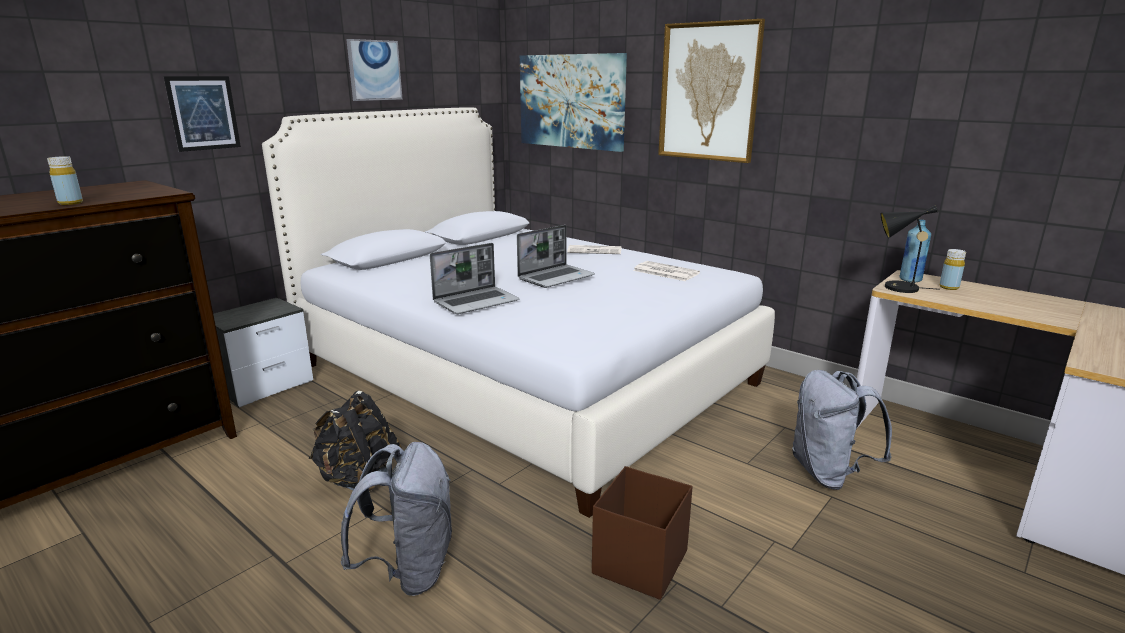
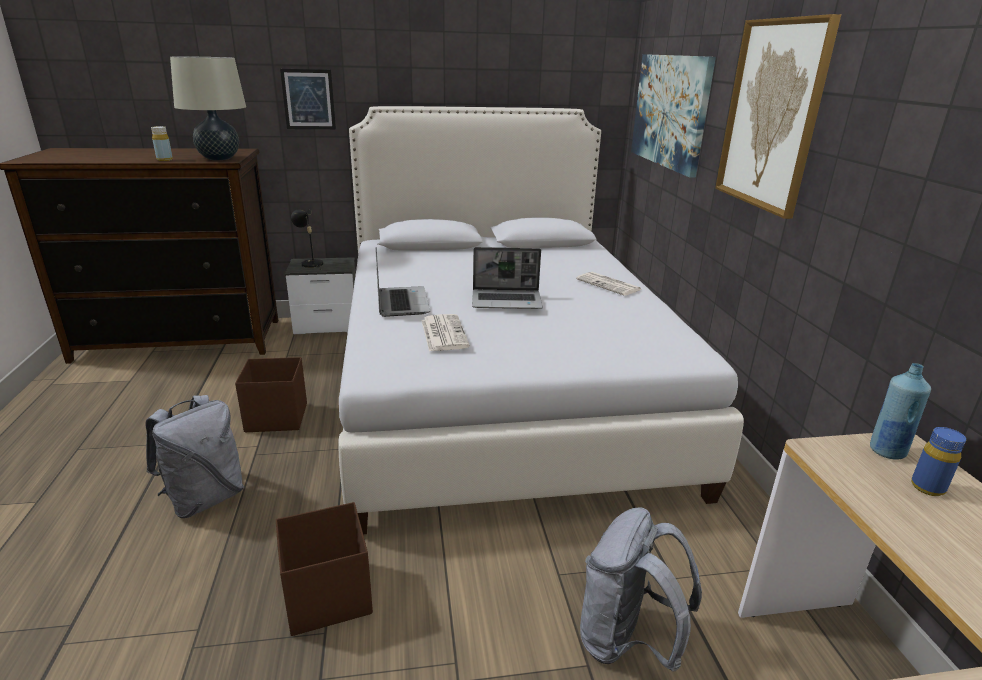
camera: 40 degrees right, 5 degrees up
(145, 192) = (219, 158): none -> beige table lamp
(358, 479) = (276, 417): black backpack -> brown storage box
(374, 70) = (471, 67): picture -> none
(476, 302) = (401, 302): laptop -> laptop turned 105 degrees counterclockwise
(665, 272) = (625, 328): newspaper -> newspaper (443, 333)
(896, 288) = (829, 452): black table lamp -> black table lamp (310, 263)
(949, 287) = (927, 487): yellow bottle -> blue bottle

